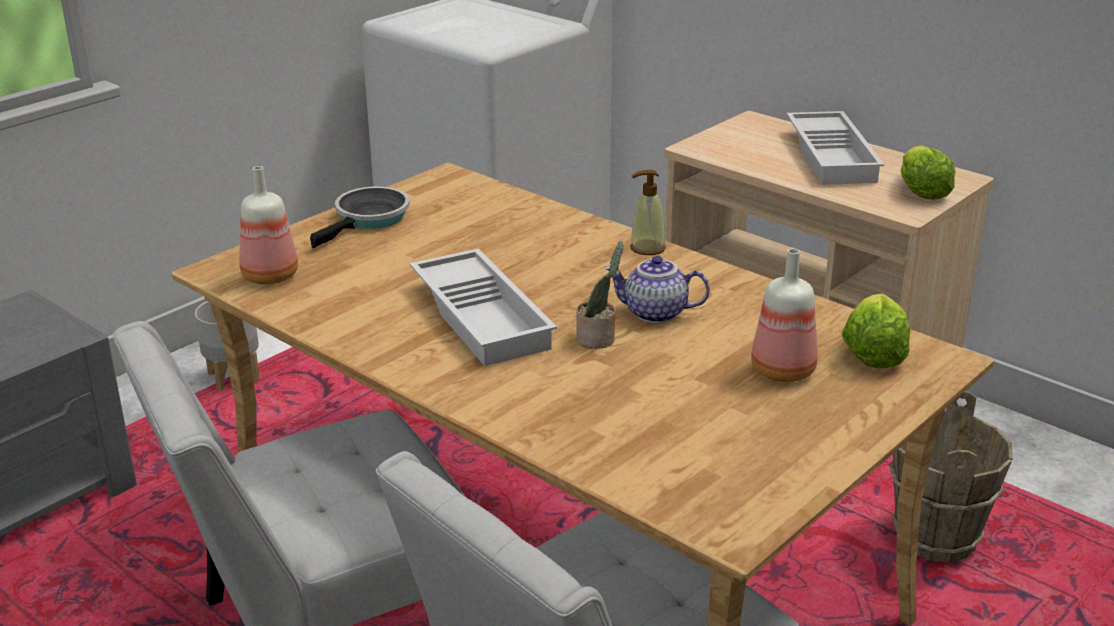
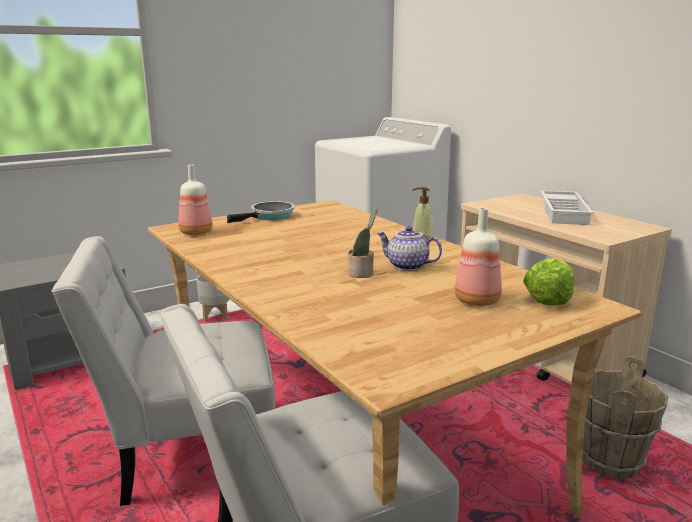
camera: 15 degrees right, 10 degrees down
(484, 316) = (300, 258): white tray -> none
(921, 190) = (618, 230): lettuce -> none

